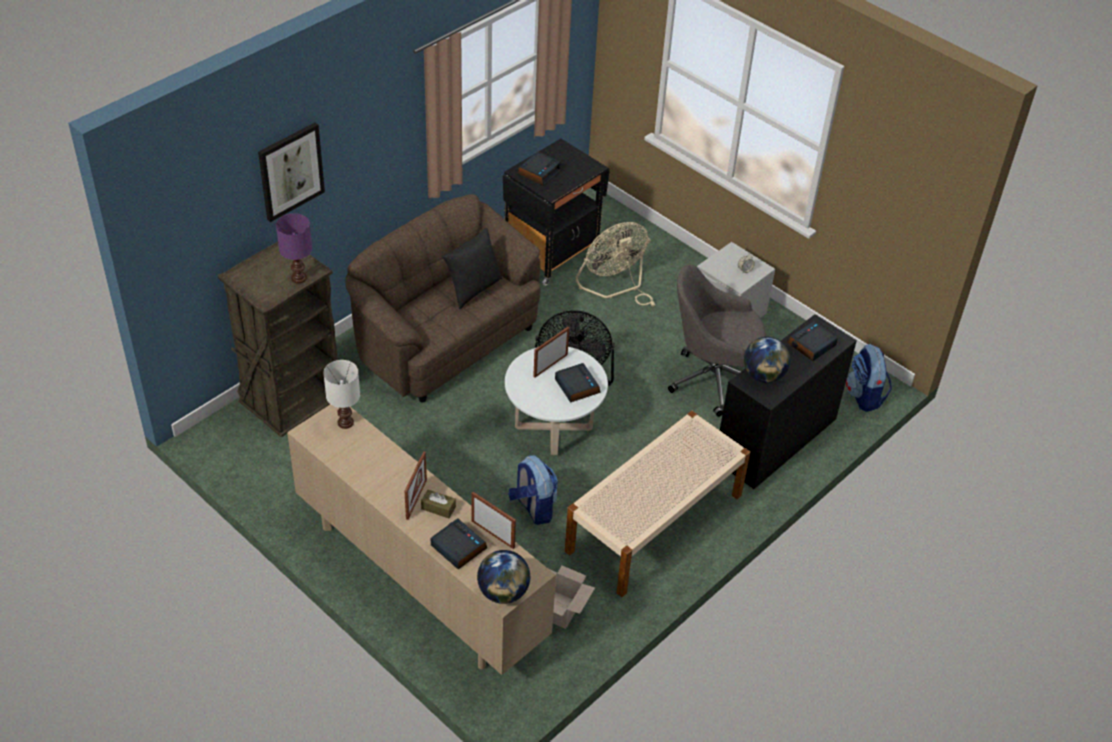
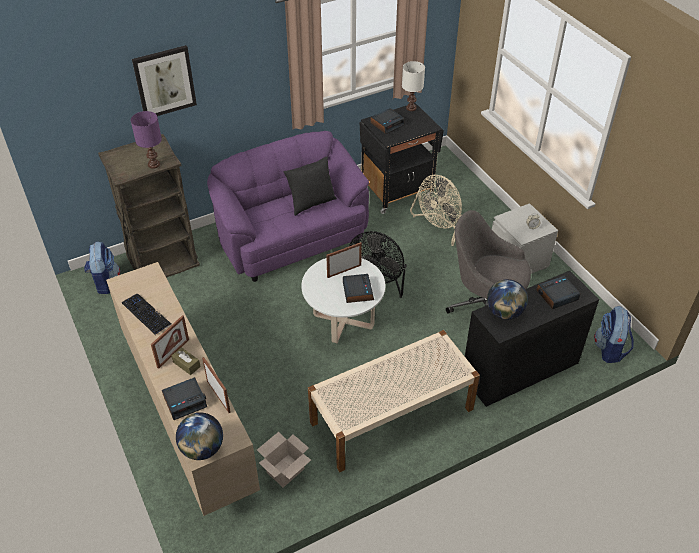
camera: 20 degrees right, 0 degrees up
(345, 423) = (151, 281): white table lamp -> white table lamp (410, 108)
(360, 462) = (146, 314): none -> keyboard
(446, 340) = (292, 239): brown sofa -> purple sofa
(458, 547) = (185, 401): alarm clock -> alarm clock turned 90 degrees clockwise
(533, 507) = (300, 380): backpack -> backpack (105, 282)
(620, 286) = (439, 224): beige fan -> beige fan turned 120 degrees counterclockwise

